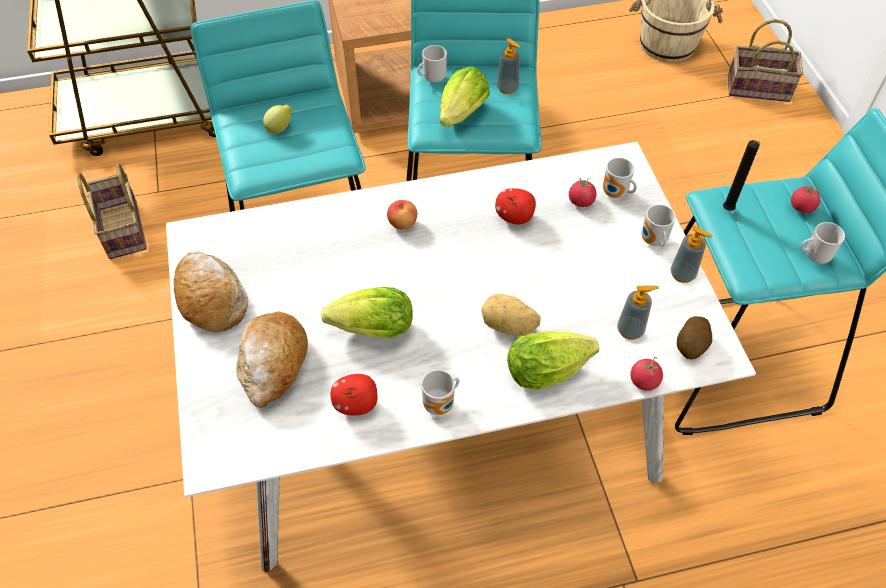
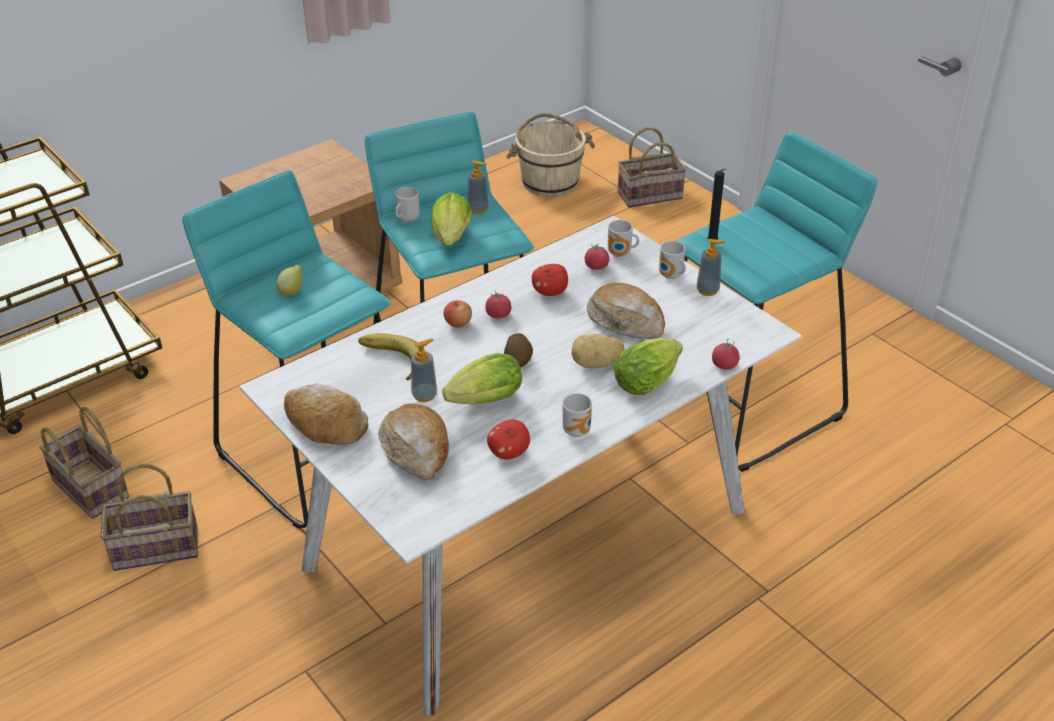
camera: 25 degrees left, 15 degrees down
(138, 308) = (153, 550): none -> basket
(313, 246) = (391, 361): none -> banana
(571, 283) = (626, 321): none -> bread
(630, 330) = (692, 337): soap dispenser -> soap dispenser (424, 395)
(691, 346) = (744, 333): potato -> potato (518, 361)
(801, 207) = (766, 225): tomato -> tomato (498, 315)
(814, 256) = (794, 253): mug -> none

